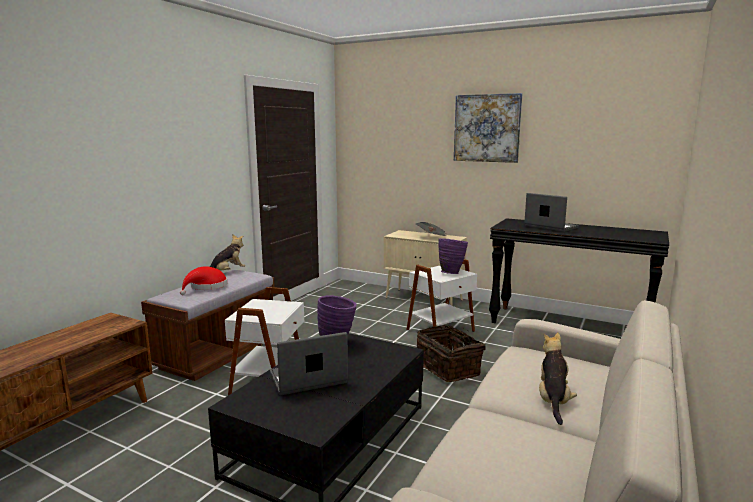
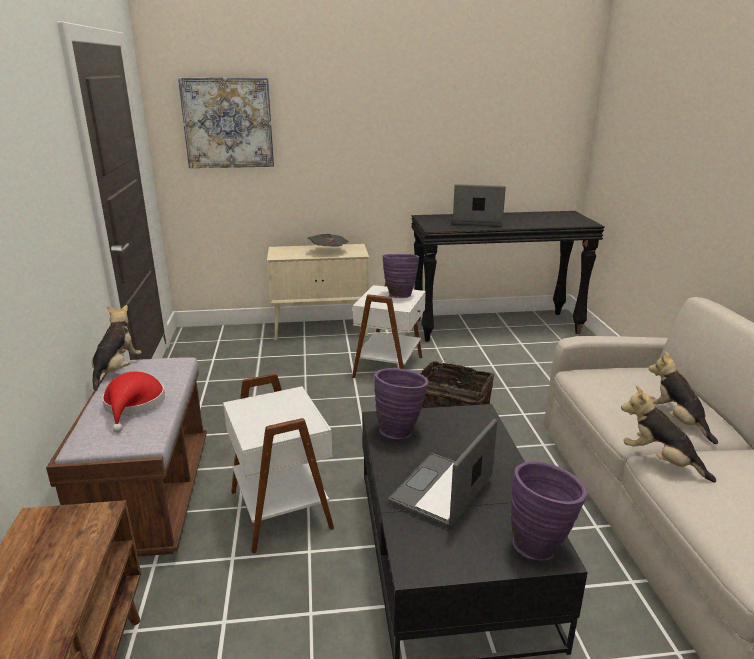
camera: 35 degrees left, 10 degrees up
(316, 423) = (540, 545): none -> purple vase
(478, 413) = (660, 461): none -> plush toy
(487, 128) = (381, 102): picture -> picture (228, 123)

